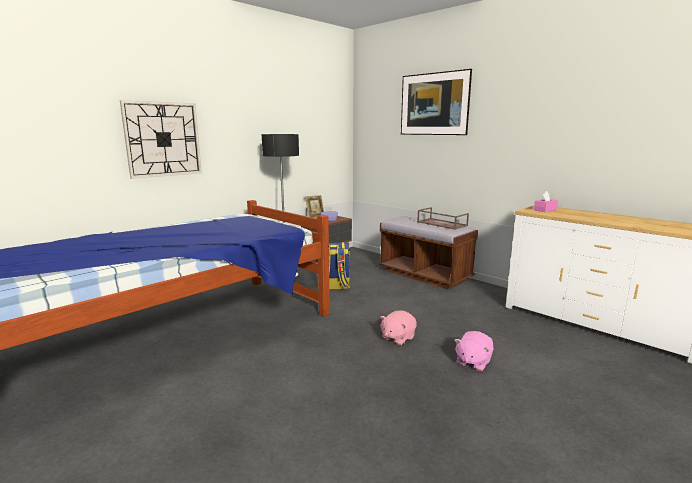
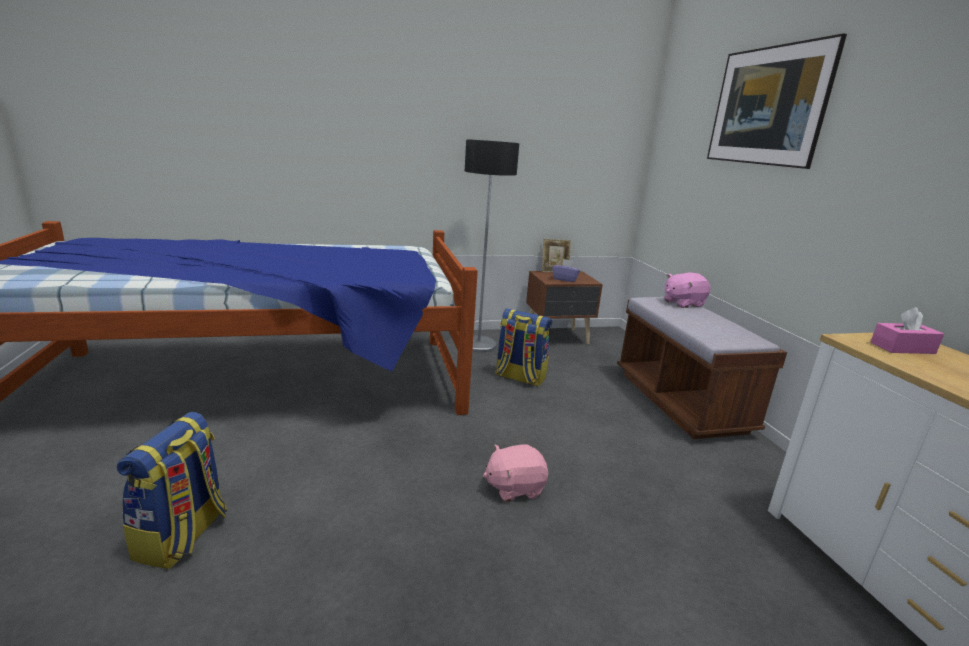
camera: 30 degrees right, 5 degrees up
(163, 139) = (337, 136): wall clock -> none
(248, 434) = (183, 536): none -> backpack
(441, 224) = (722, 324): brown tray -> none
(472, 362) = (584, 585): pink plush toy -> pink plush toy (682, 303)

